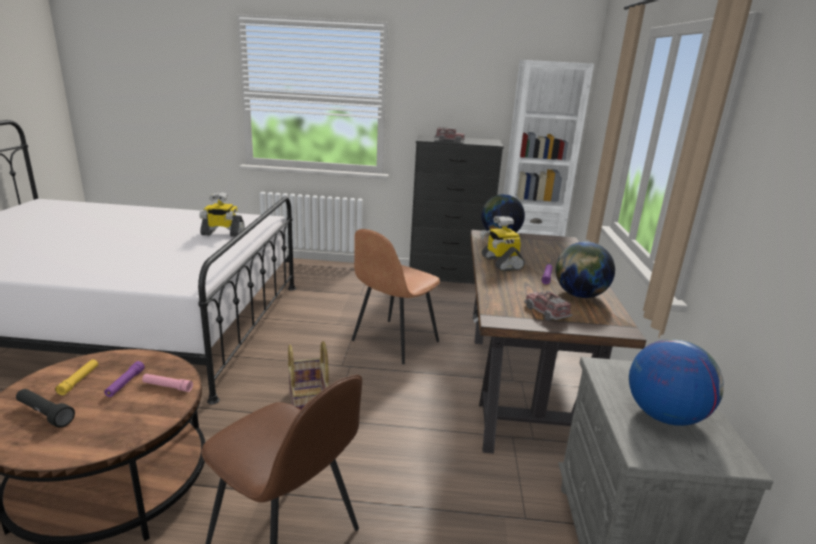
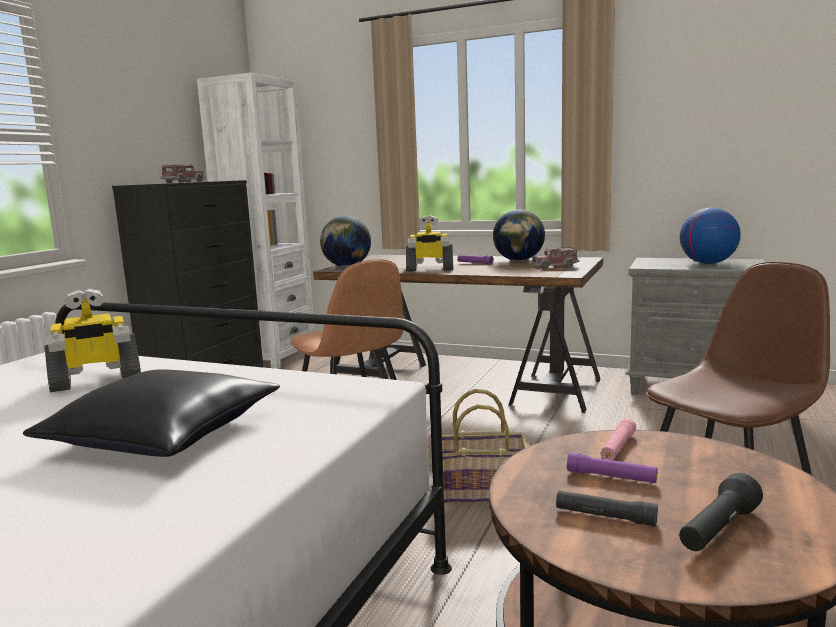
camera: 70 degrees left, 10 degrees down
(79, 380) = (605, 516): yellow flashlight -> black flashlight
(142, 257) = (161, 433): none -> black pillow
(222, 233) = (96, 381): toy robot -> toy robot turned 45 degrees clockwise

